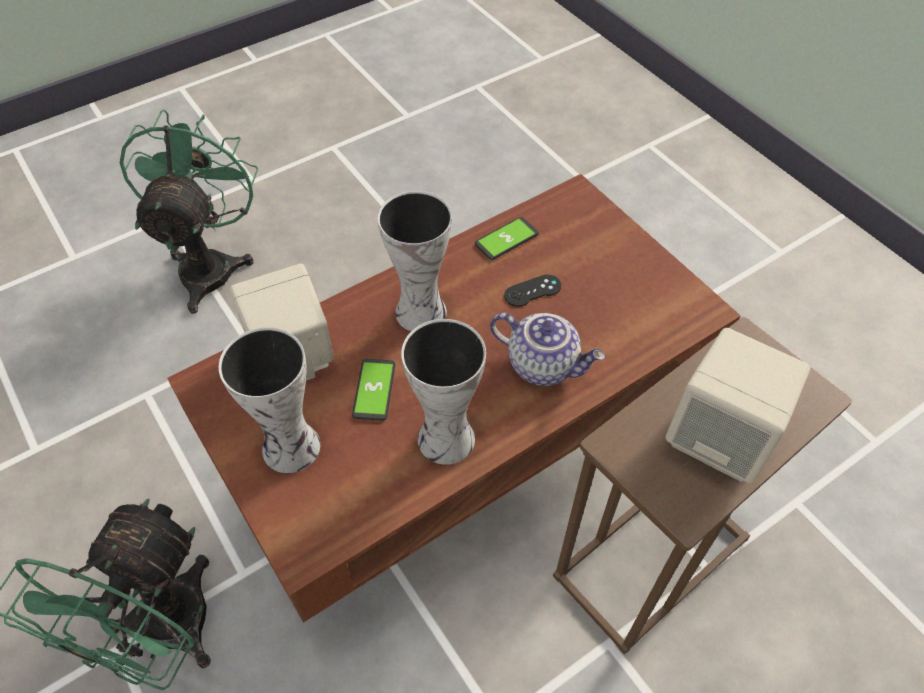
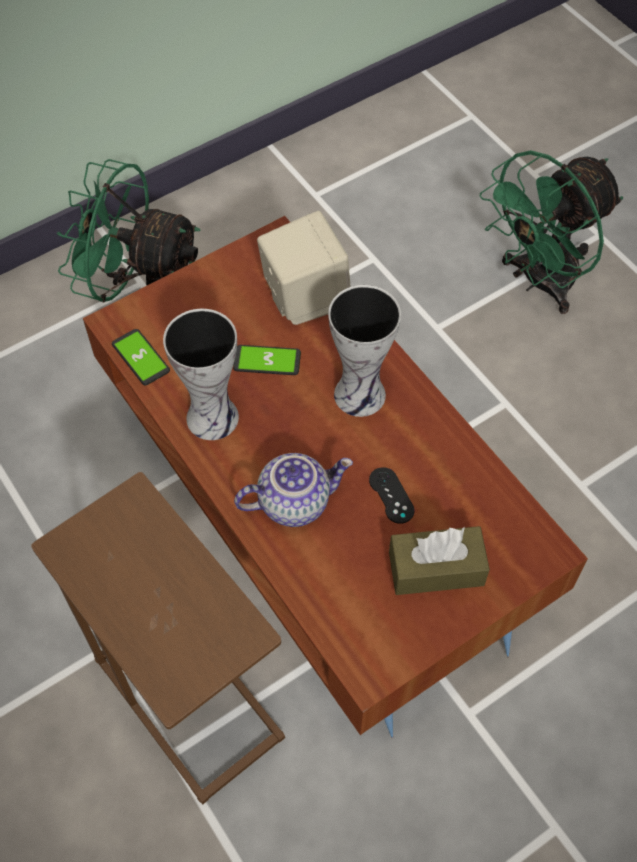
camera: 90 degrees right, 5 degrees up
(211, 264) = (538, 282): green fan -> green fan turned 135 degrees clockwise
(292, 449) = (208, 307): vase -> none
(506, 239) = (466, 473): phone -> phone (141, 357)
(543, 364) = (294, 501): teapot -> teapot turned 135 degrees counterclockwise
(602, 263) = (436, 568): none -> brown tissue box
(720, 438) = (132, 587): beige speaker -> none

